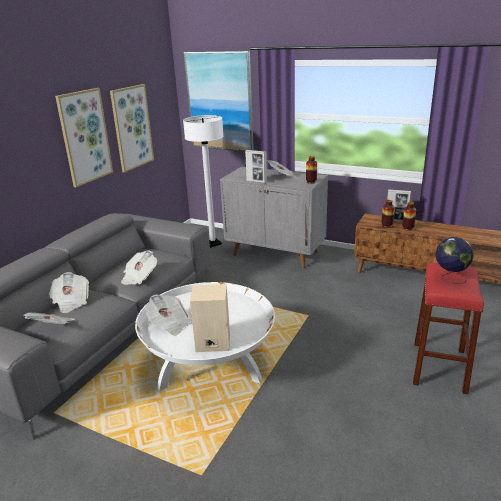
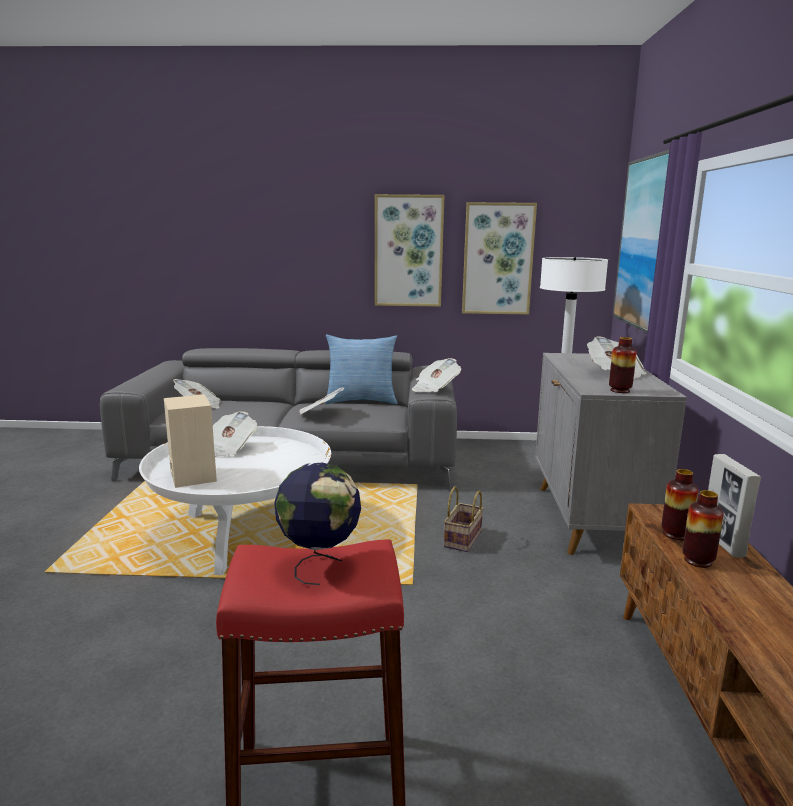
camera: 65 degrees right, 10 degrees down
(71, 301) = (251, 401): newspaper -> newspaper (435, 388)
(124, 259) = (361, 401): none -> pillow
(256, 181) = (562, 366): picture frame -> none
(273, 291) = (463, 540): none -> basket

